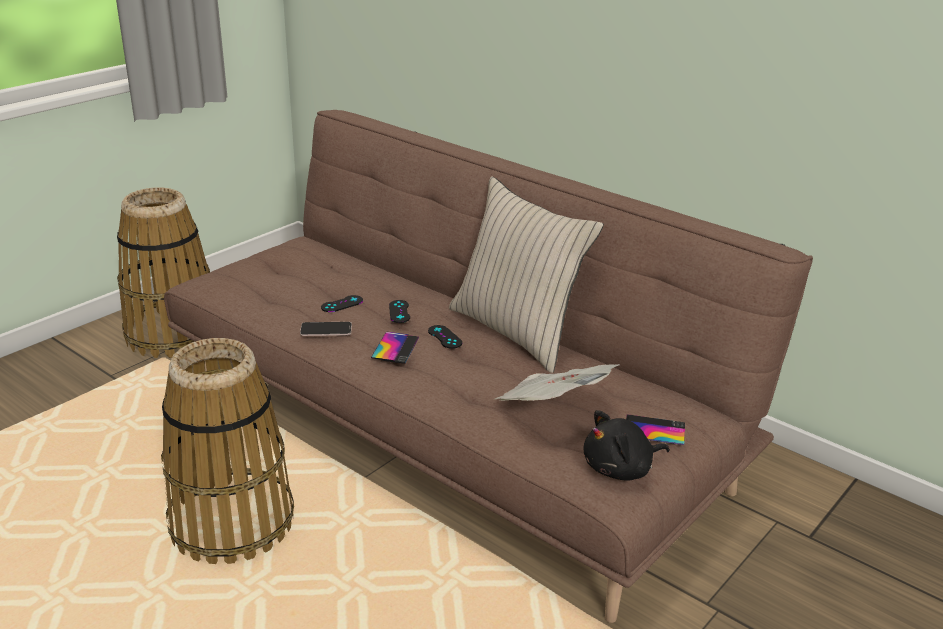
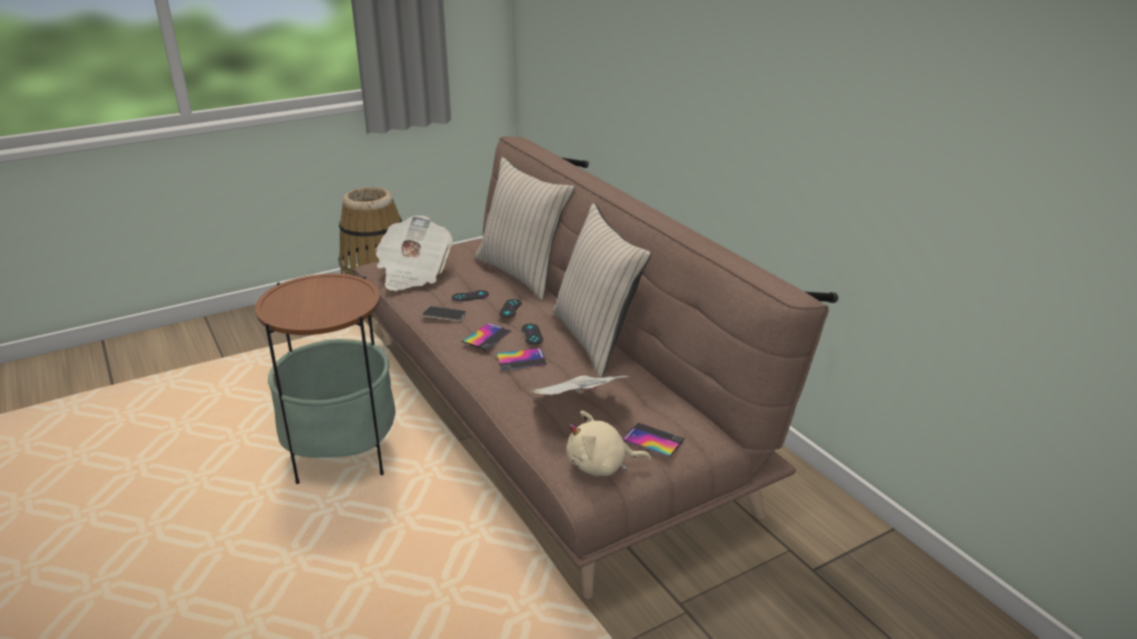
camera: 20 degrees right, 0 degrees up
(233, 522) = (342, 454): basket -> side table
(253, 287) = (413, 273): none -> newspaper
(382, 270) = (522, 273): none -> beige pillow
(453, 367) = (521, 359): none -> phone
(621, 469) = (601, 466): black plush toy -> beige plush toy

